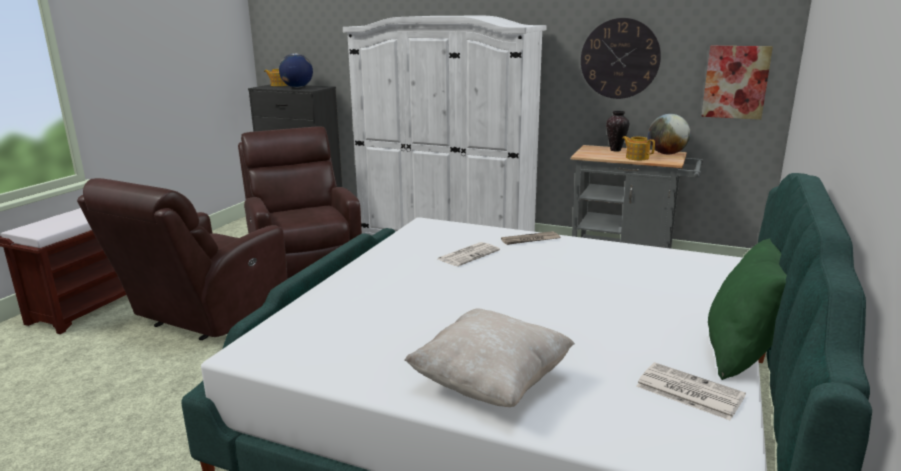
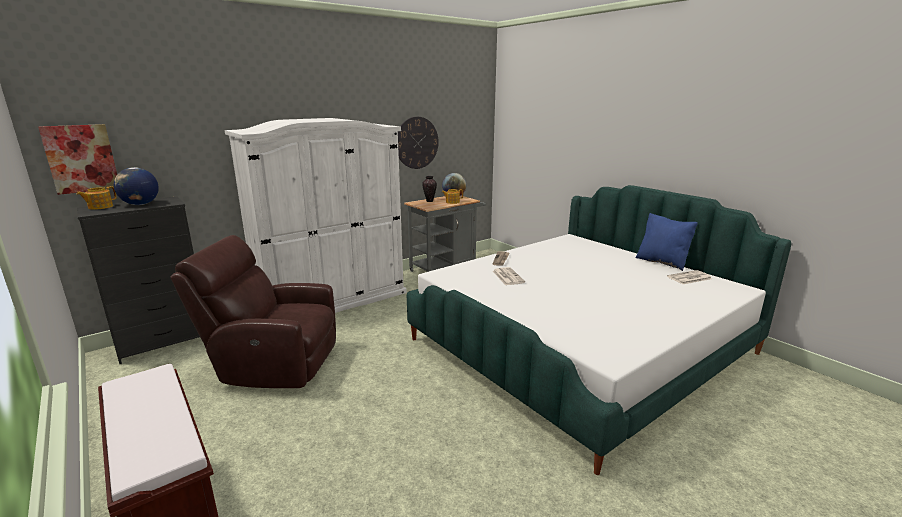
camera: 60 degrees left, 0 degrees up
(204, 318) = (325, 441): brown armchair -> none
(490, 383) = (672, 308): beige pillow -> none
(735, 82) = (471, 150): picture -> picture (81, 158)
(741, 354) = (662, 262): green pillow -> blue pillow

